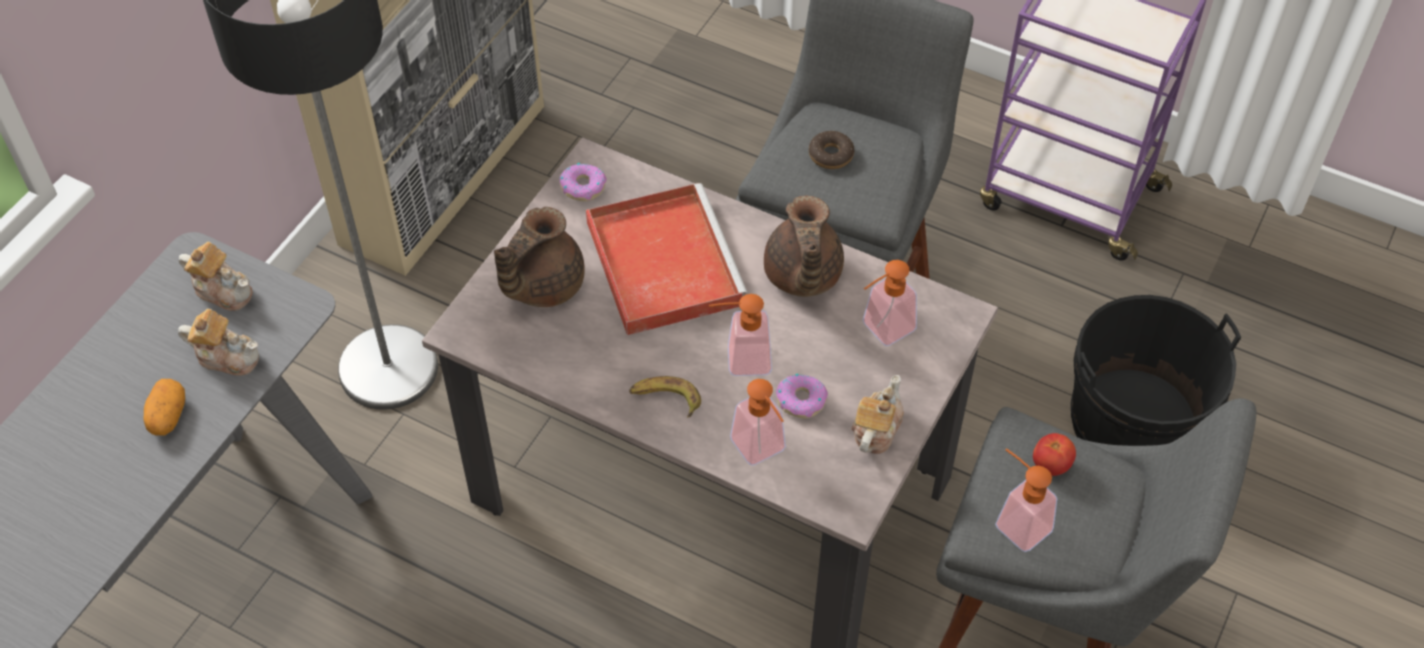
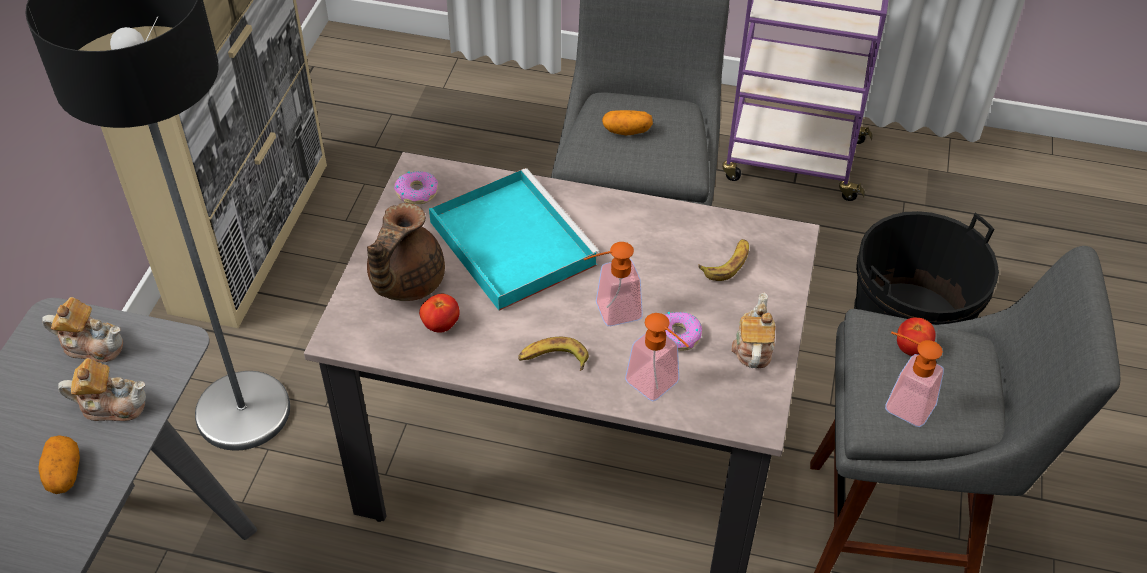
camera: 15 degrees left, 5 degrees down
(564, 338) = (440, 325): none -> tomato
(661, 261) = (510, 241): red tray -> turquoise tray
(802, 276) = (640, 231): brown teapot -> none
(831, 155) = (627, 131): donut -> potato
(881, 331) = (727, 263): soap dispenser -> banana

